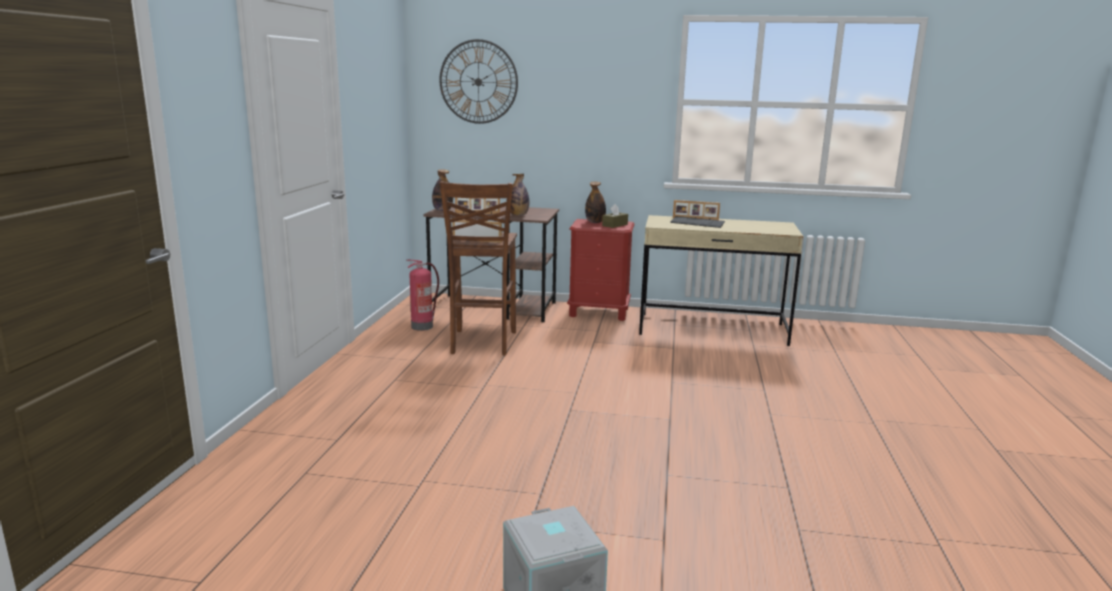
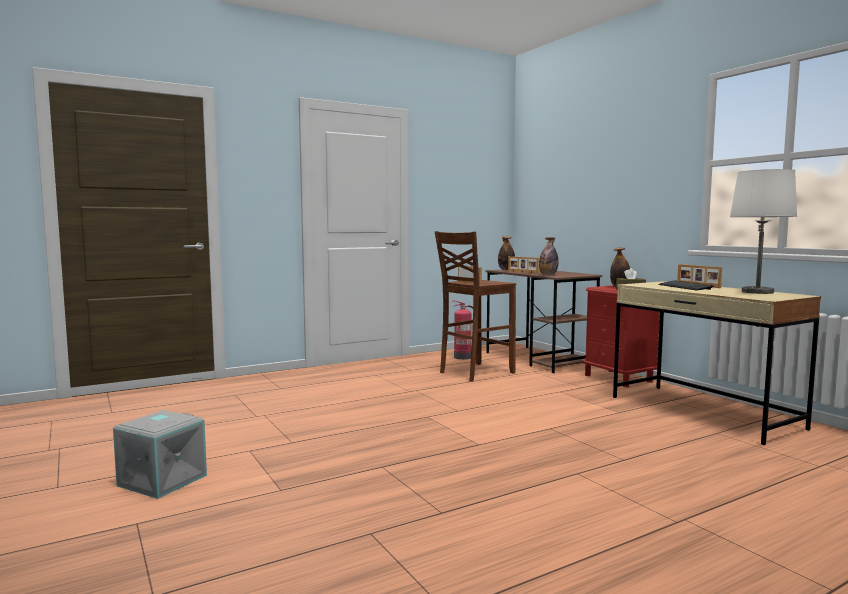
camera: 50 degrees right, 10 degrees down
(478, 82) = (554, 166): wall clock -> none
(754, 223) = (758, 292): none -> white table lamp

